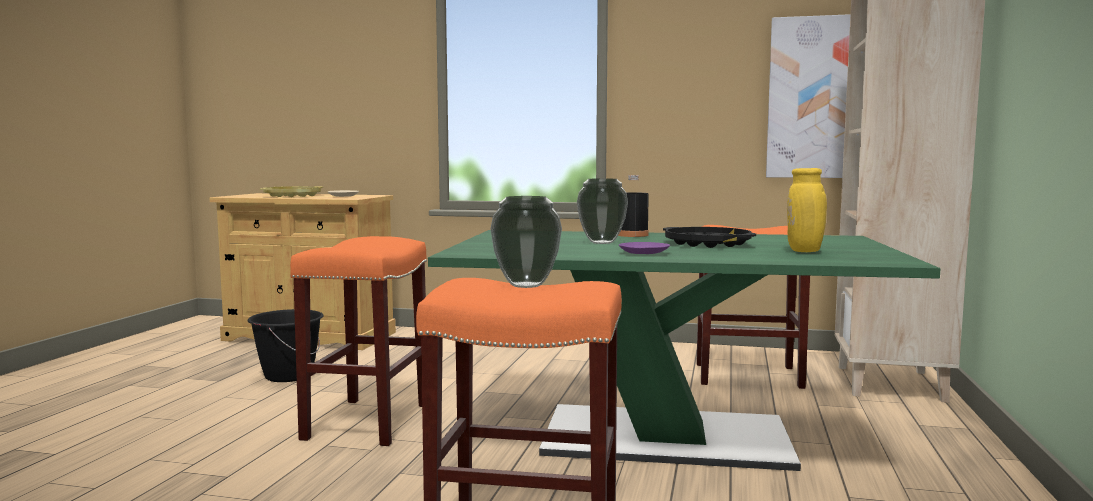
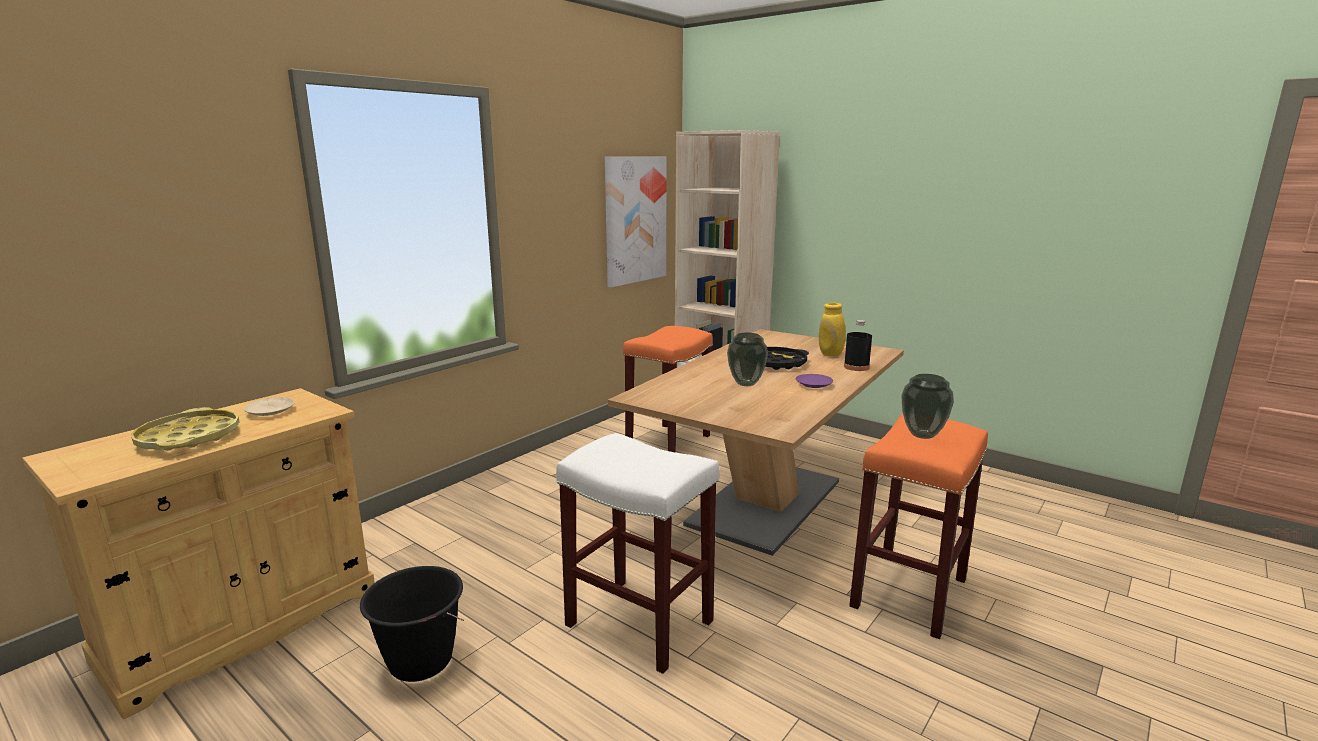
camera: 65 degrees left, 10 degrees up
(367, 421) = (637, 623): orange stool -> white stool
(632, 235) = (706, 369): black bottle -> black bottle (856, 367)
(666, 437) = (765, 502): green dining table -> brown dining table

